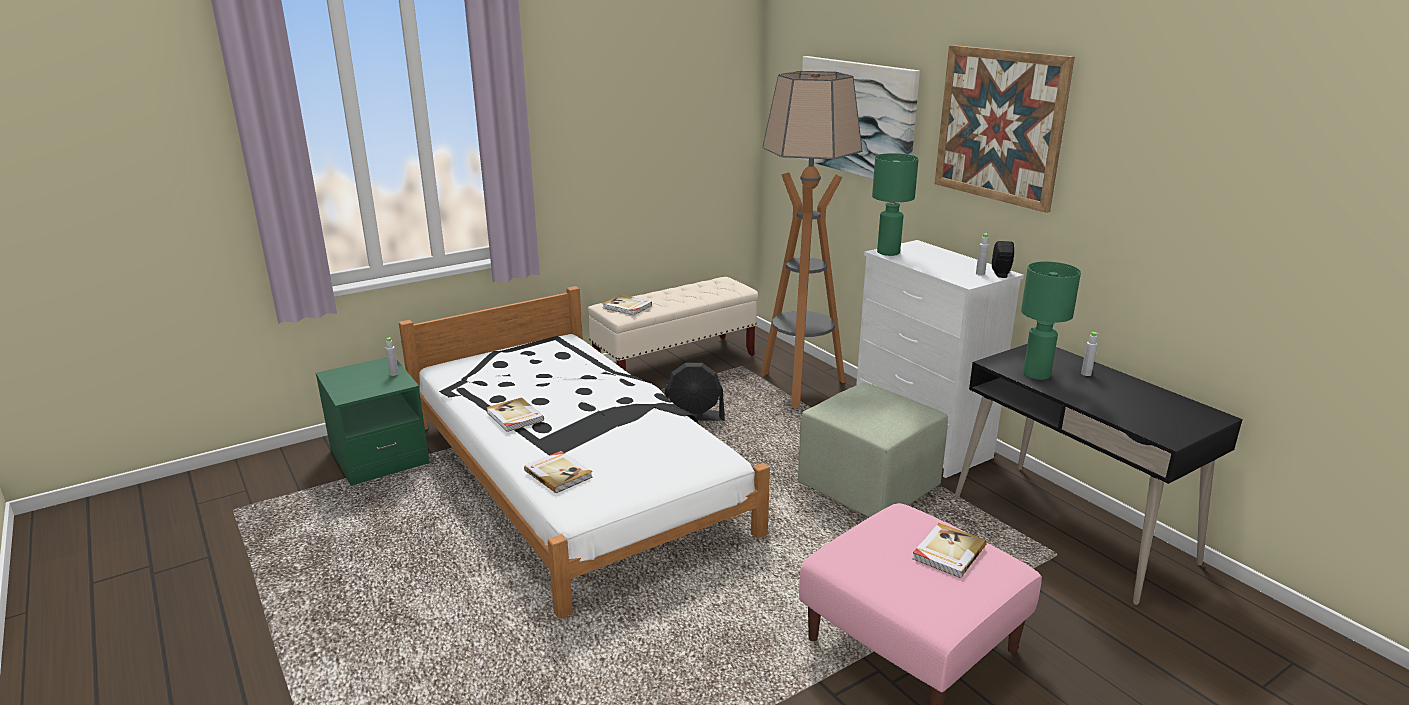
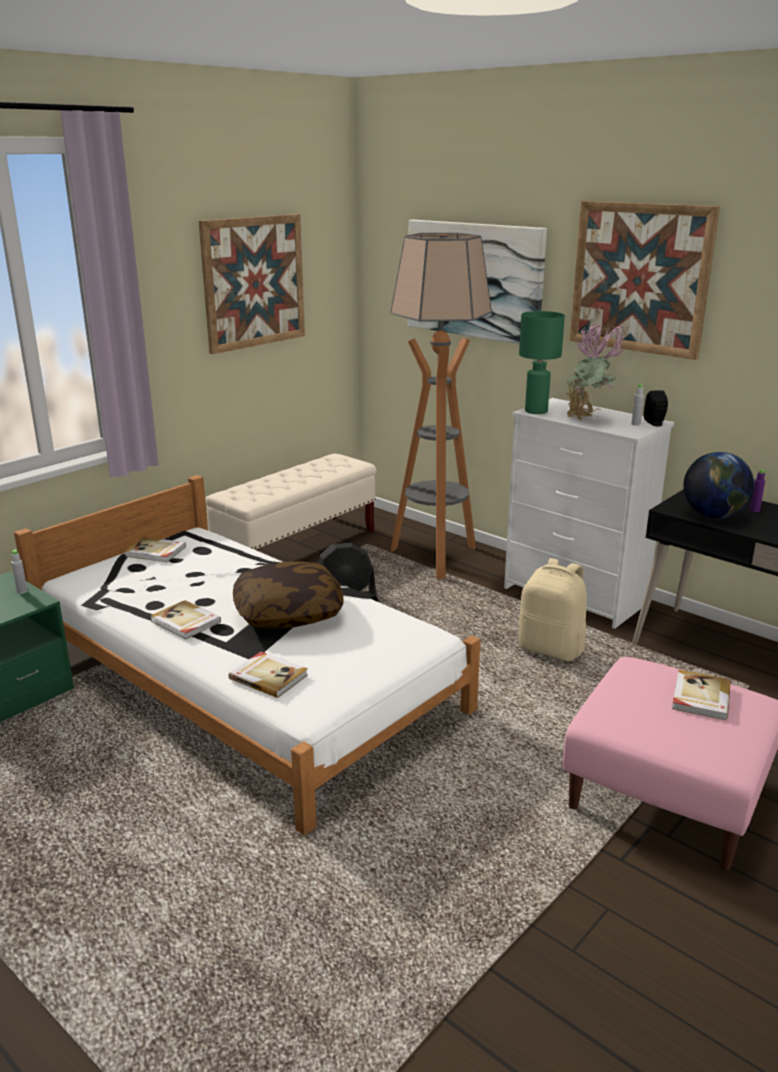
camera: 15 degrees left, 0 degrees up
(606, 420) = (288, 612): none -> pillow
(627, 307) = (250, 493): book -> book (155, 552)
(648, 111) = (254, 282): none -> picture
(870, 489) = (551, 649): green ottoman -> beige backpack
(934, 264) = (587, 419): none -> potted plant
(1037, 374) = (713, 515): green table lamp -> globe
(1086, 374) = (754, 510): grey bottle -> purple bottle

